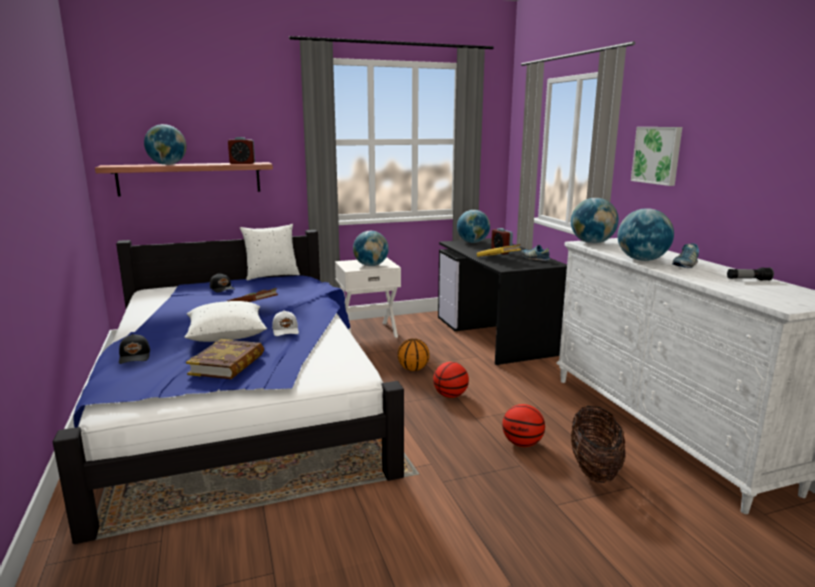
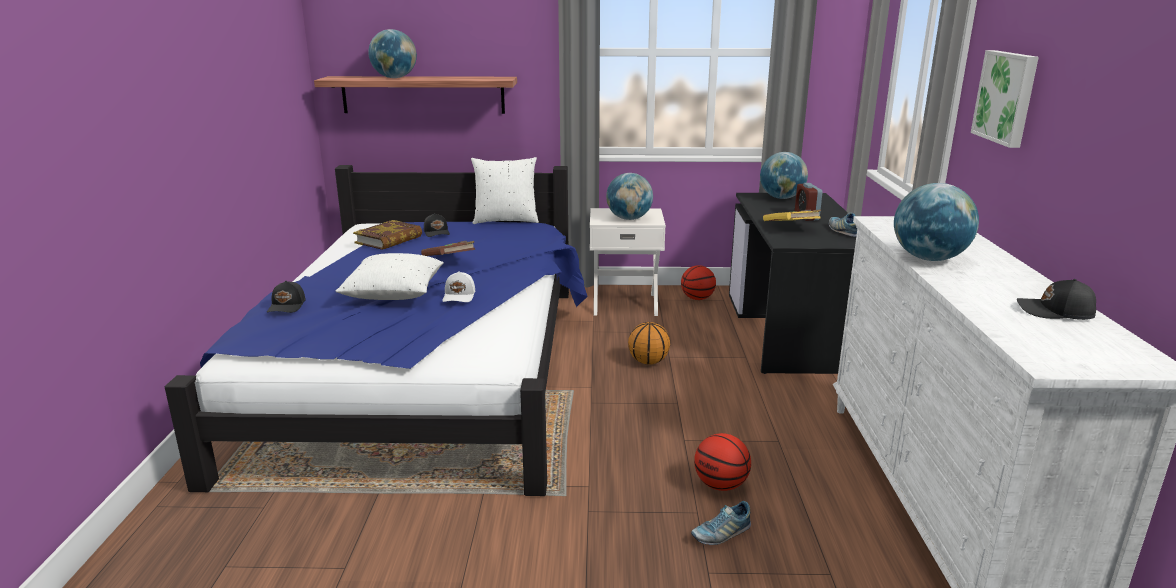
camera: 20 degrees right, 5 degrees up
(228, 364) = (366, 329): book -> book (389, 240)
(242, 163) = (479, 78): alarm clock -> none
(450, 395) = (672, 404): basketball -> basketball (697, 298)
(592, 243) = (892, 222): globe -> none
(594, 469) = (794, 538): basket -> none
(685, 265) = (986, 275): shoe -> shoe (721, 533)
(748, 280) = (1055, 312): flashlight -> black cap

